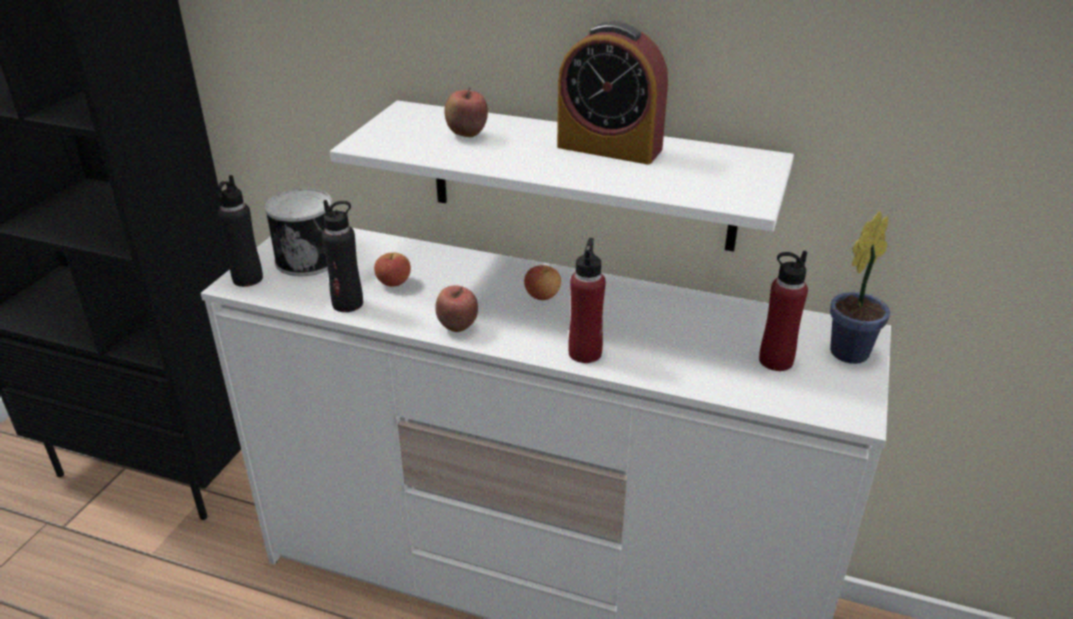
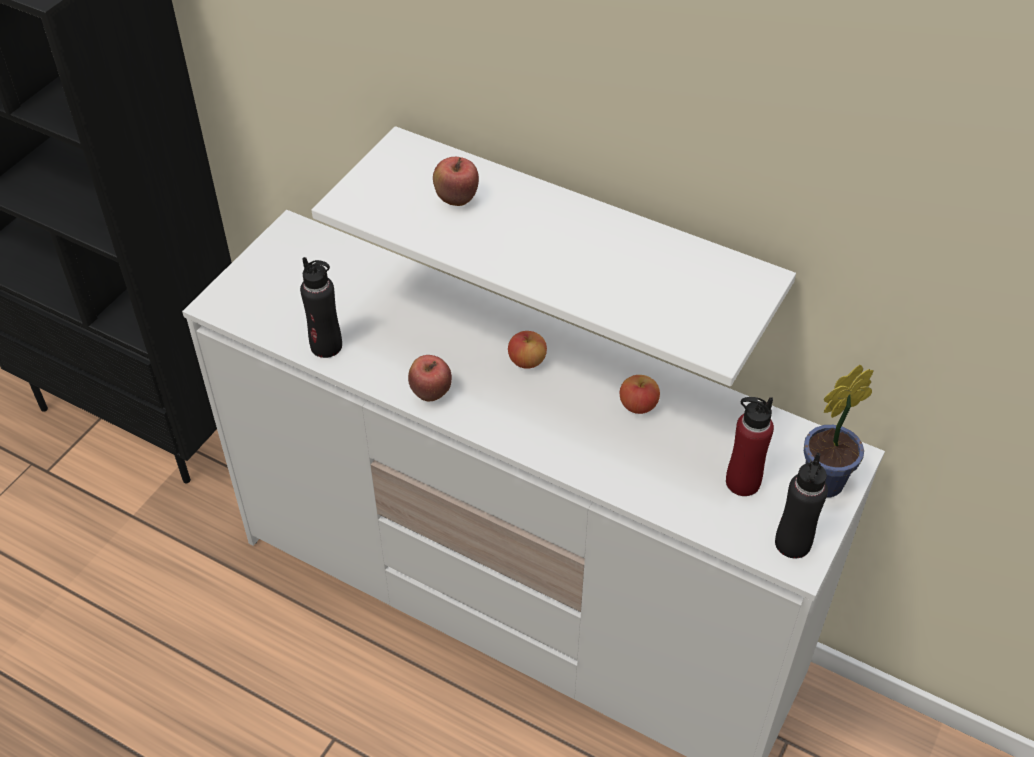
camera: 10 degrees right, 15 degrees up
(247, 279) = (230, 297): black bottle -> black bottle (792, 543)
(308, 259) = (294, 276): can -> none
(393, 282) = (377, 322): apple -> apple (638, 405)
(585, 353) = (551, 445): red bottle -> none
(609, 148) = (600, 240): alarm clock -> none

